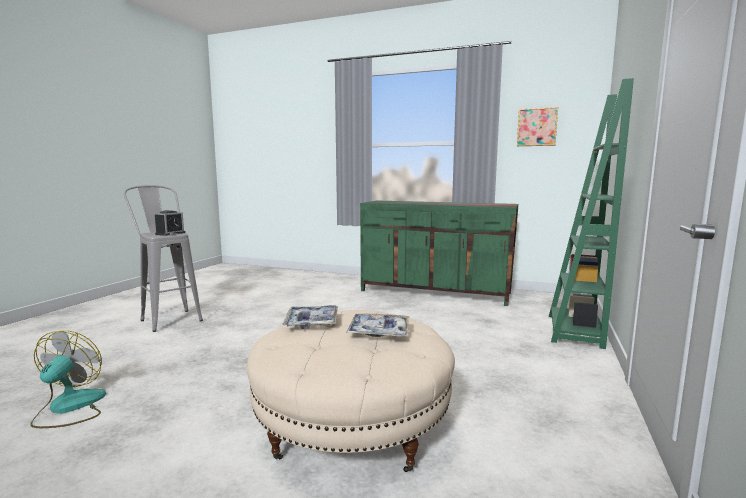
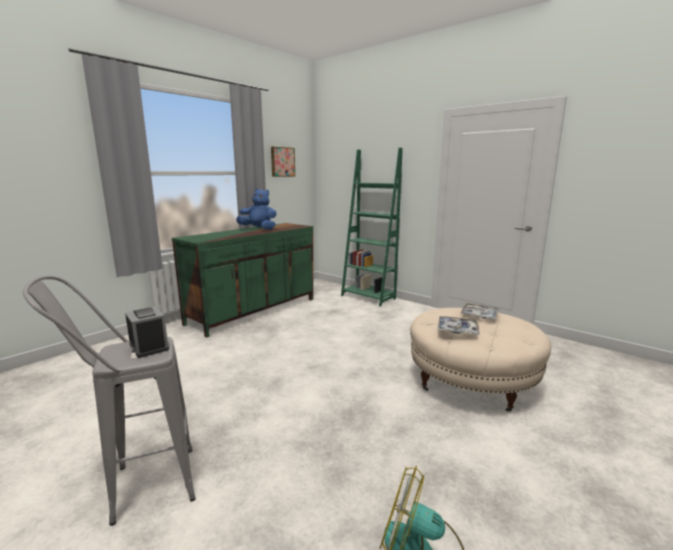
camera: 70 degrees left, 5 degrees up
(455, 203) = (259, 229): none -> blue plush toy

